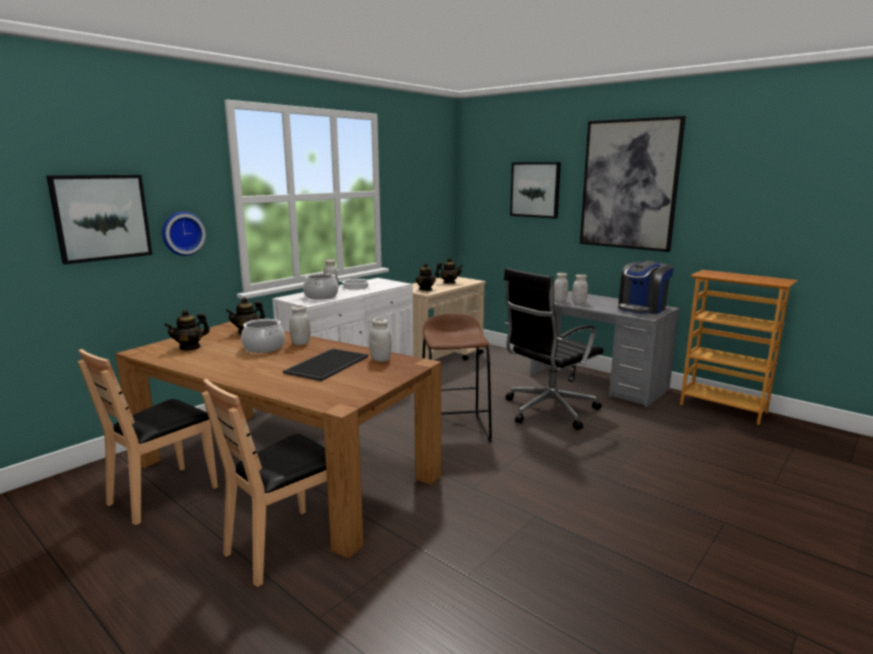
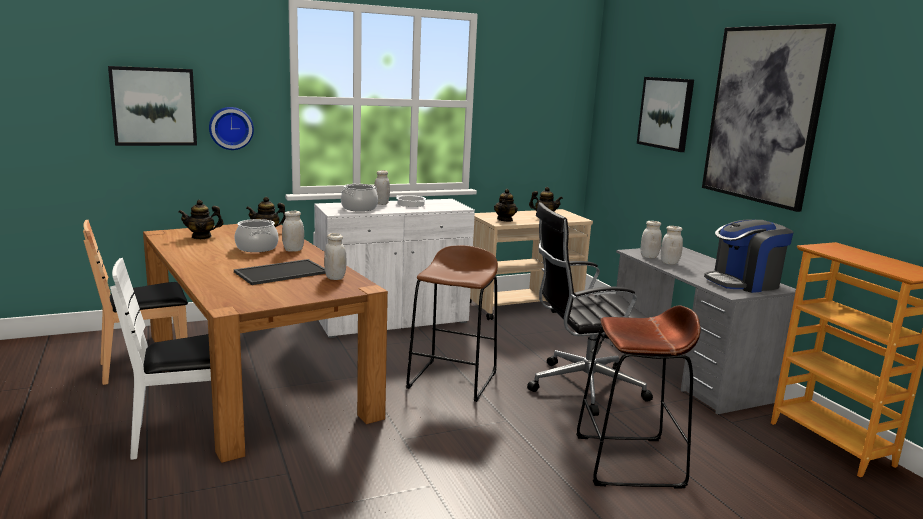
camera: 25 degrees right, 0 degrees up
(285, 546) = (186, 435): brown chair -> white chair
(635, 455) = (629, 461): none -> brown stool

